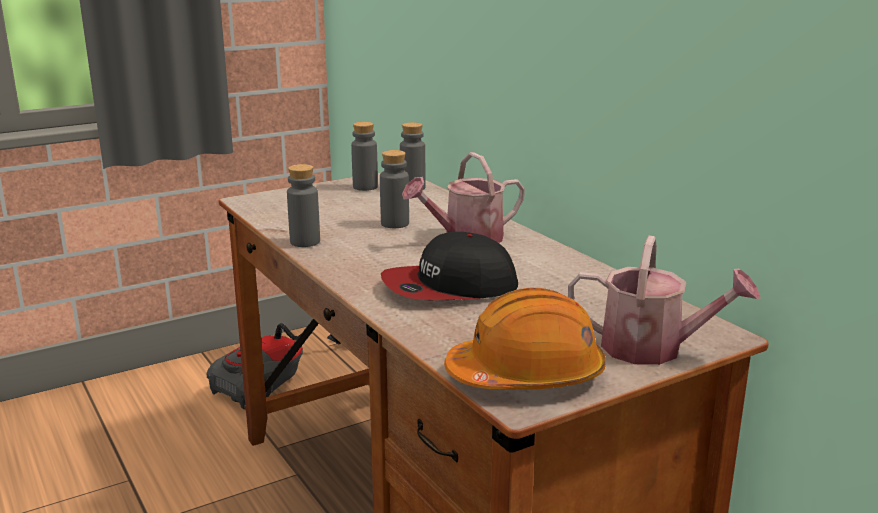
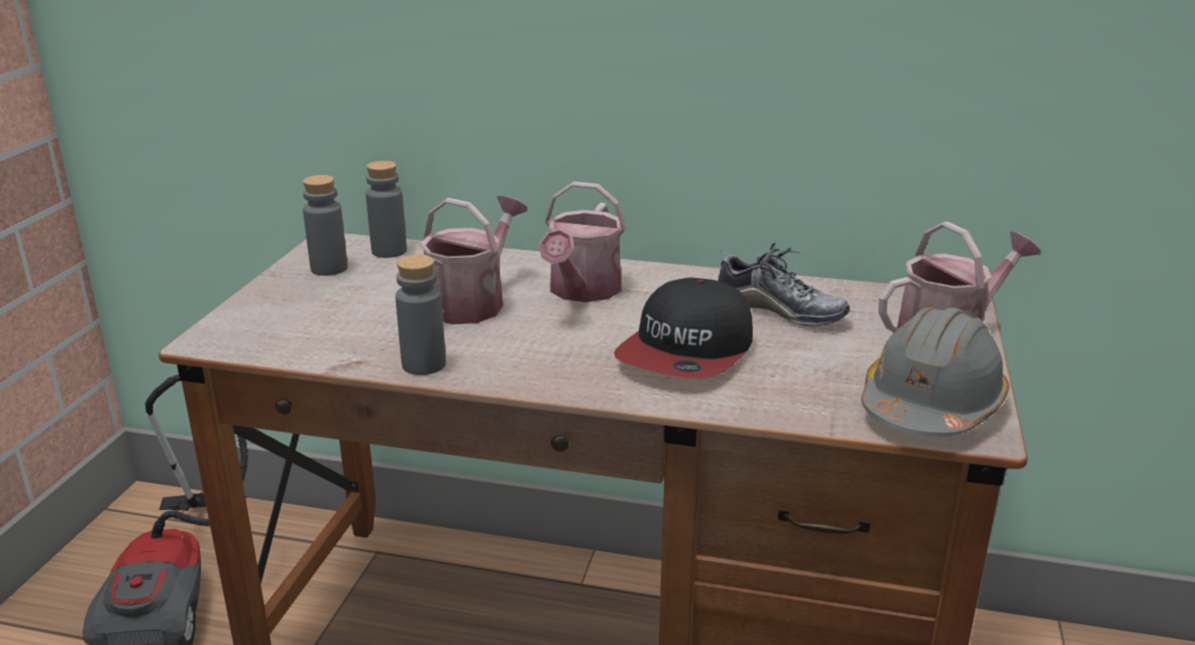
camera: 45 degrees left, 5 degrees up
(395, 224) = (471, 302): grey bottle -> watering can
(527, 375) = (930, 406): orange hard hat -> grey hard hat
(564, 290) = (779, 311): none -> shoe

